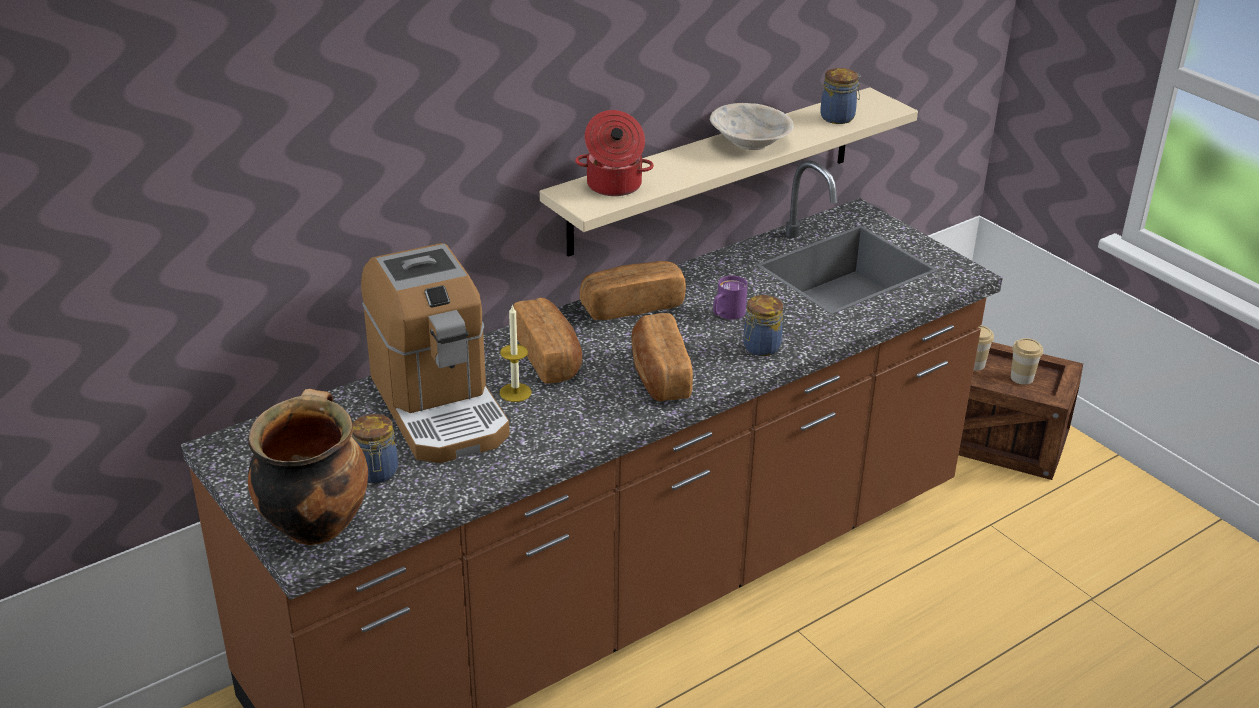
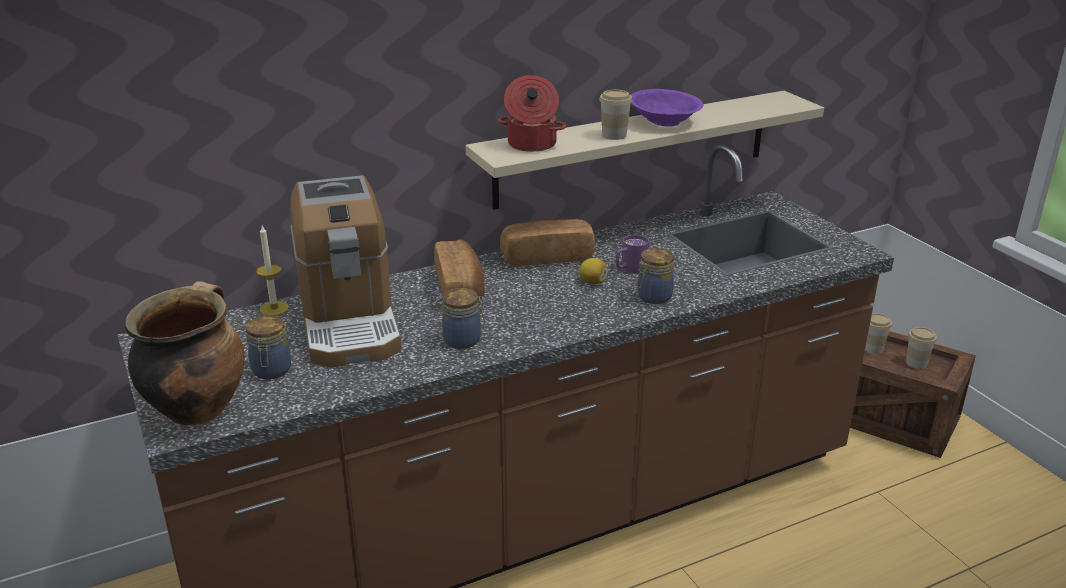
camera: 10 degrees right, 5 degrees down
(515, 392) = (420, 316): candle -> candle (274, 308)
(659, 375) = (553, 312): bread -> none
(691, 334) = (593, 282): none -> lemon
(700, 166) = (614, 135): none -> cup
(749, 143) = (664, 122): beige bowl -> purple bowl
(838, 117) = (750, 108): jar -> jar (464, 340)

